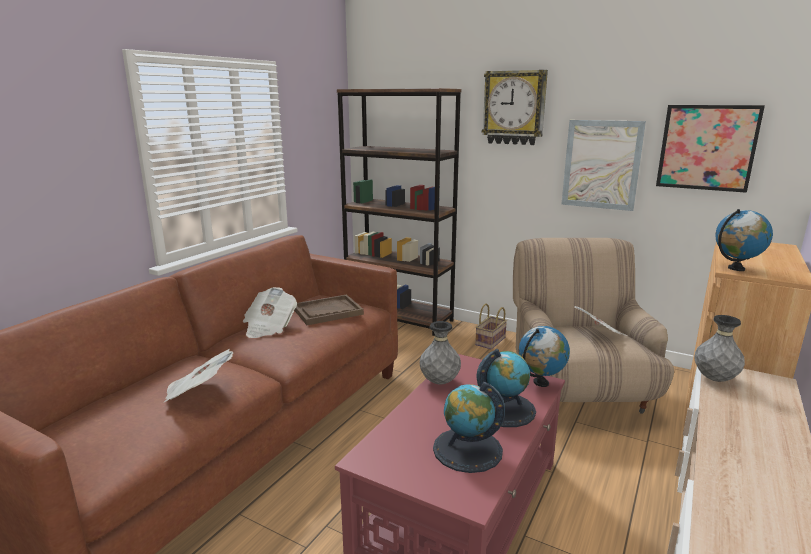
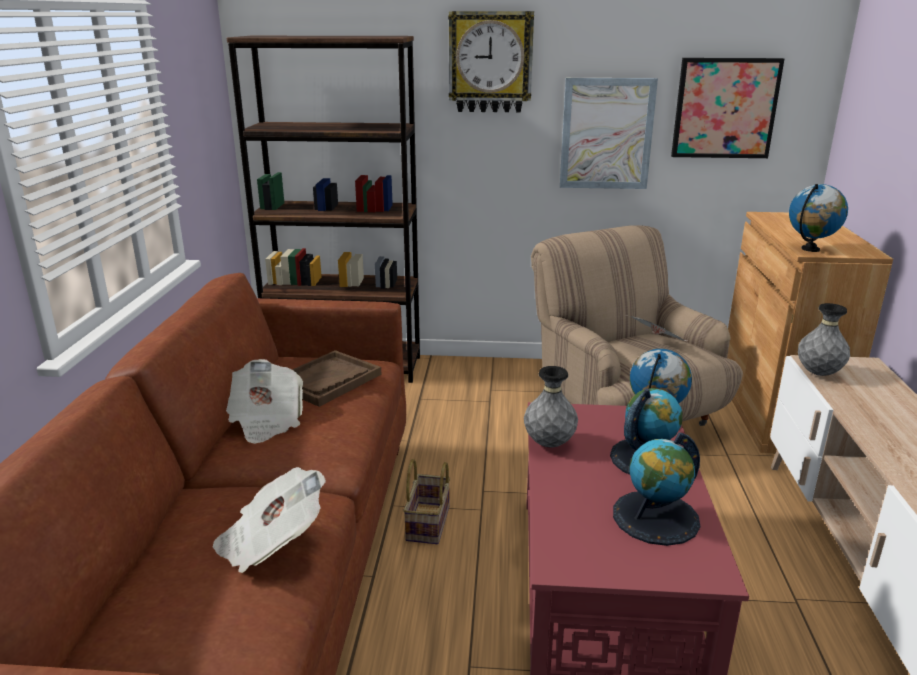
camera: 25 degrees left, 5 degrees up
(490, 342) = (486, 376): basket -> basket (429, 524)

